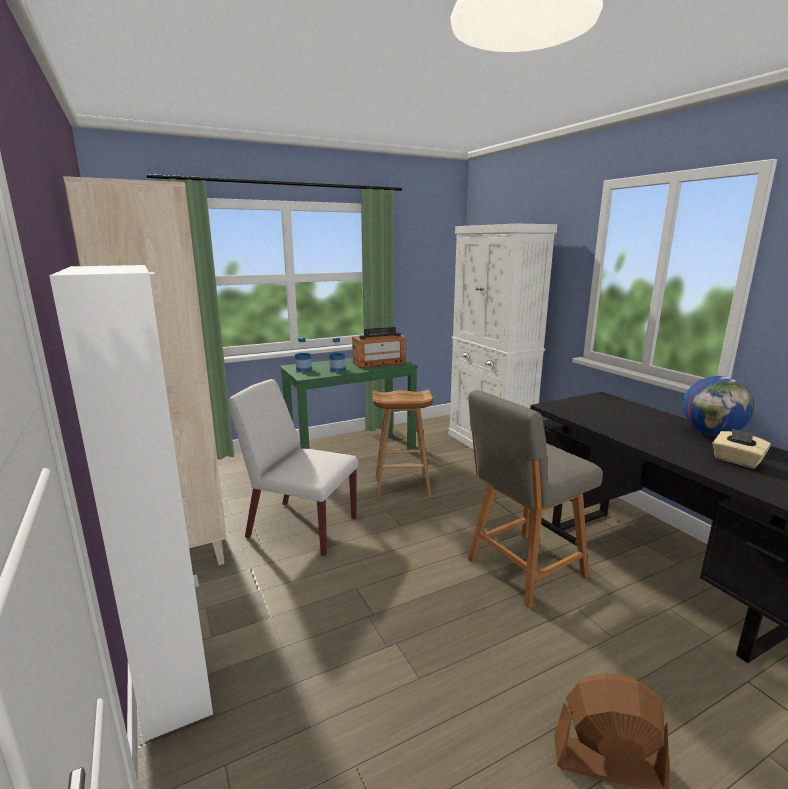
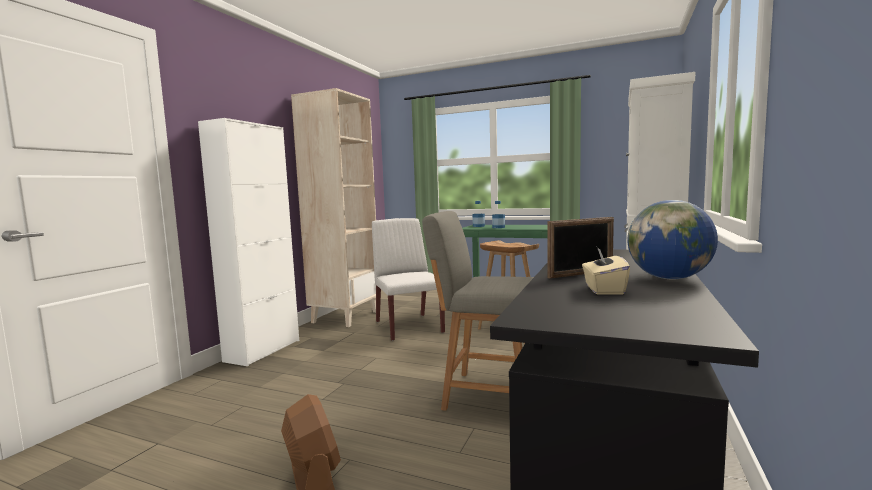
camera: 50 degrees right, 10 degrees down
(379, 363) = (540, 227): radio -> none
(668, 444) = (581, 274): none -> picture frame

